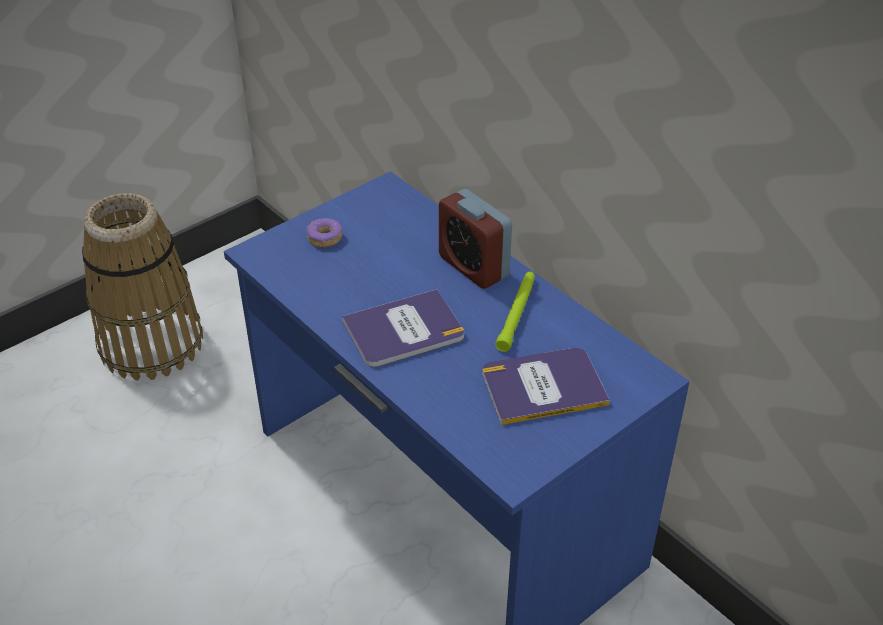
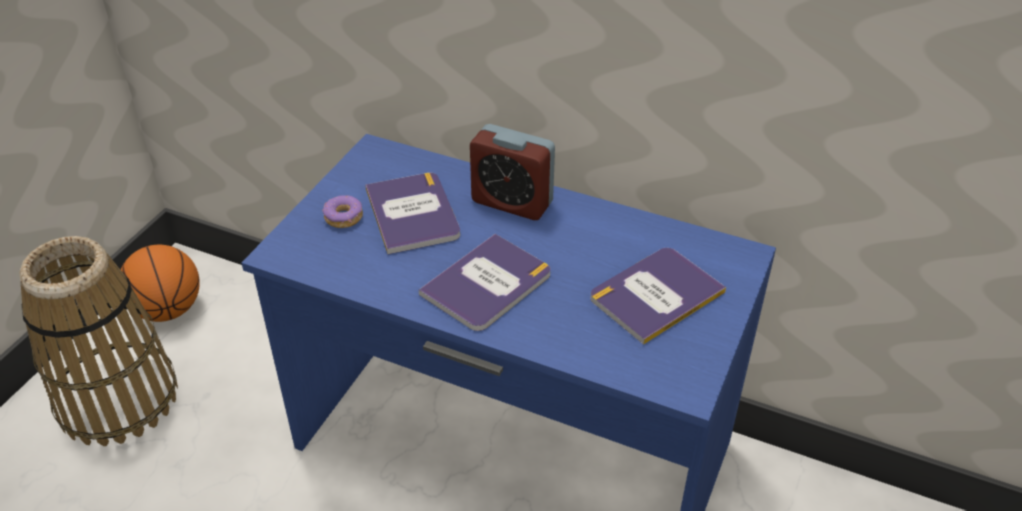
camera: 25 degrees left, 0 degrees up
(226, 283) = (168, 310): none -> basketball
(382, 251) = (412, 213): none -> book
(517, 313) = (583, 234): green flashlight -> none

